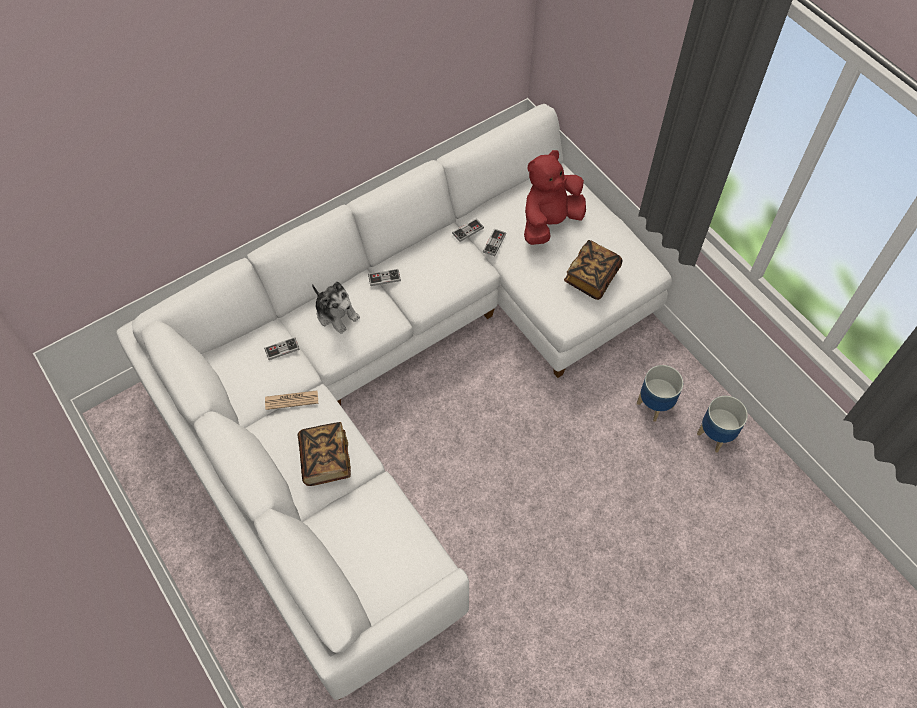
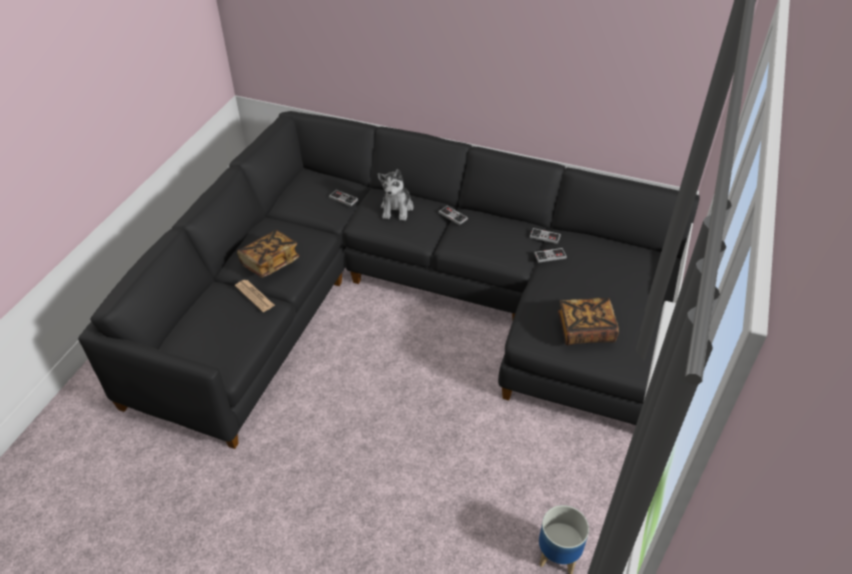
camera: 55 degrees right, 15 degrees down
(291, 400) = (307, 224): newspaper -> newspaper (255, 296)
(406, 374) = (417, 304): white sofa -> black sofa
(549, 222) = (608, 276): red plush toy -> none
(655, 405) = (544, 486): planter -> none

